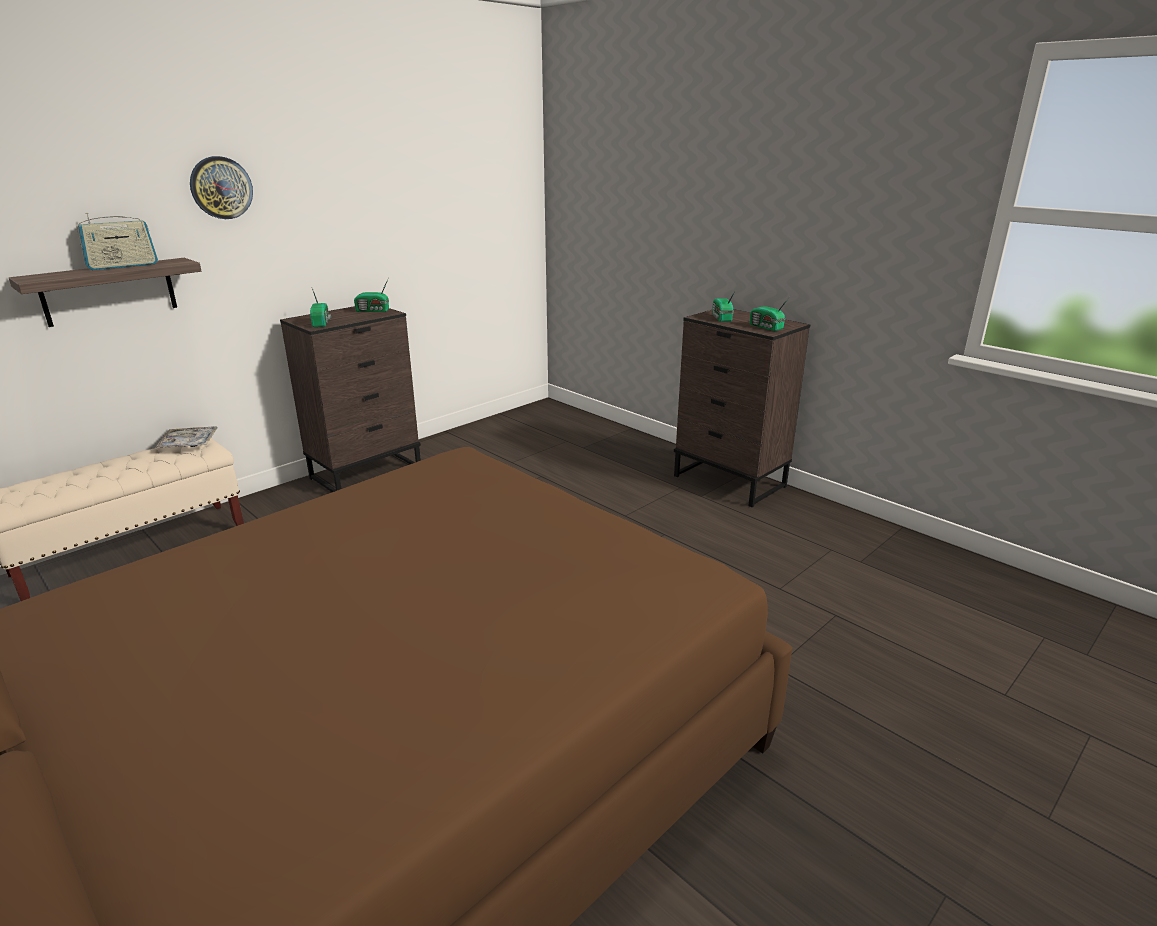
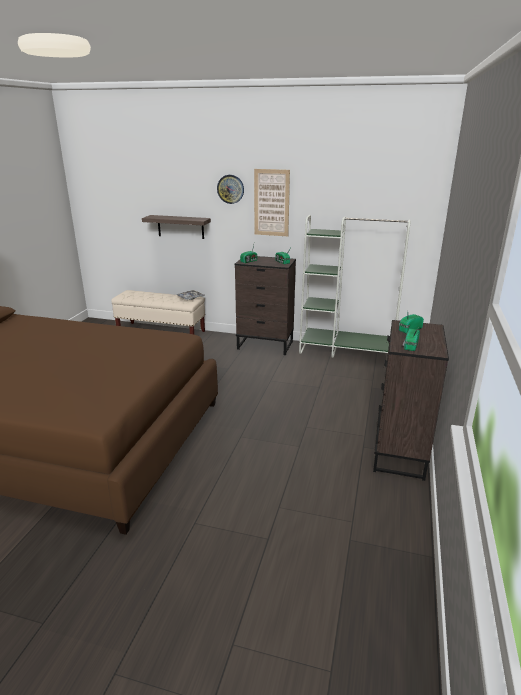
camera: 60 degrees right, 0 degrees up
(123, 266) = (183, 217): radio -> none
(309, 207) = (271, 203): none -> picture
(483, 432) = (346, 354): none -> green clothes rack

